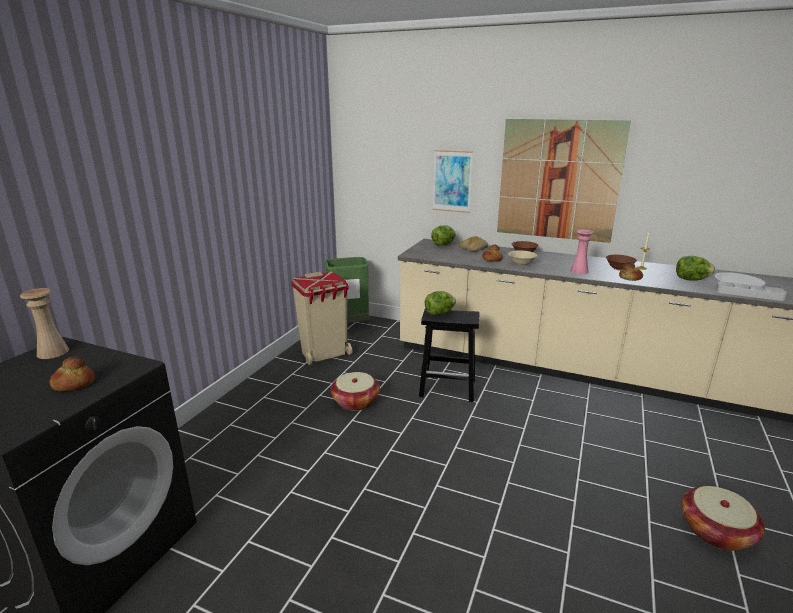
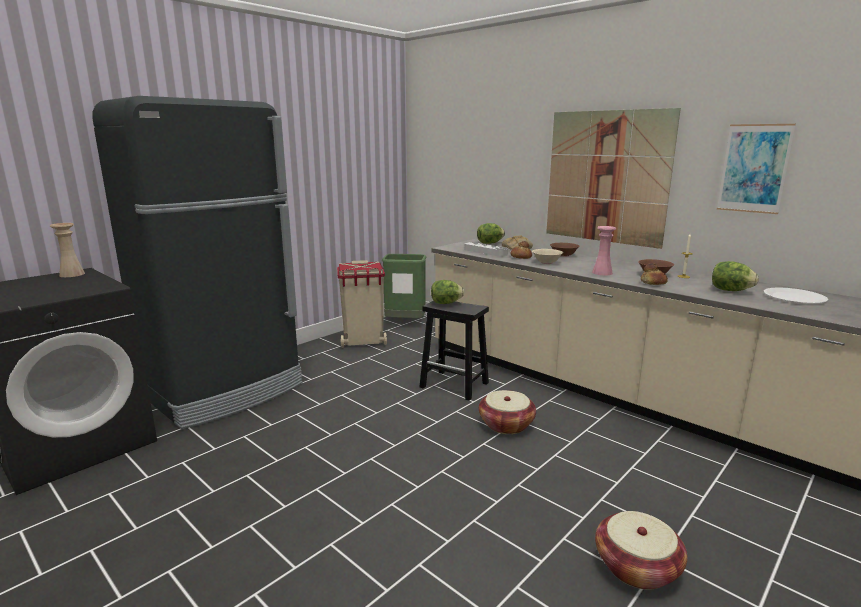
camera: 20 degrees right, 5 degrees down
(74, 384) = (58, 291): bread -> none
(225, 441) = (226, 391): none -> black fridge
(355, 402) = (357, 381): basket -> basket (506, 425)
(452, 181) = (505, 179): picture -> picture (754, 168)
(749, 294) = (787, 309): grey tray -> grey tray (485, 252)

